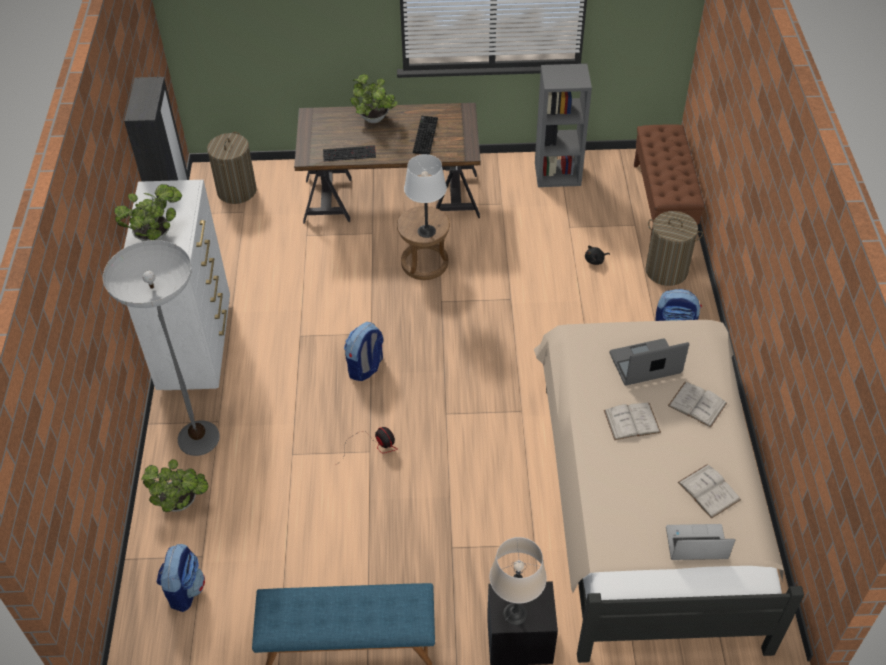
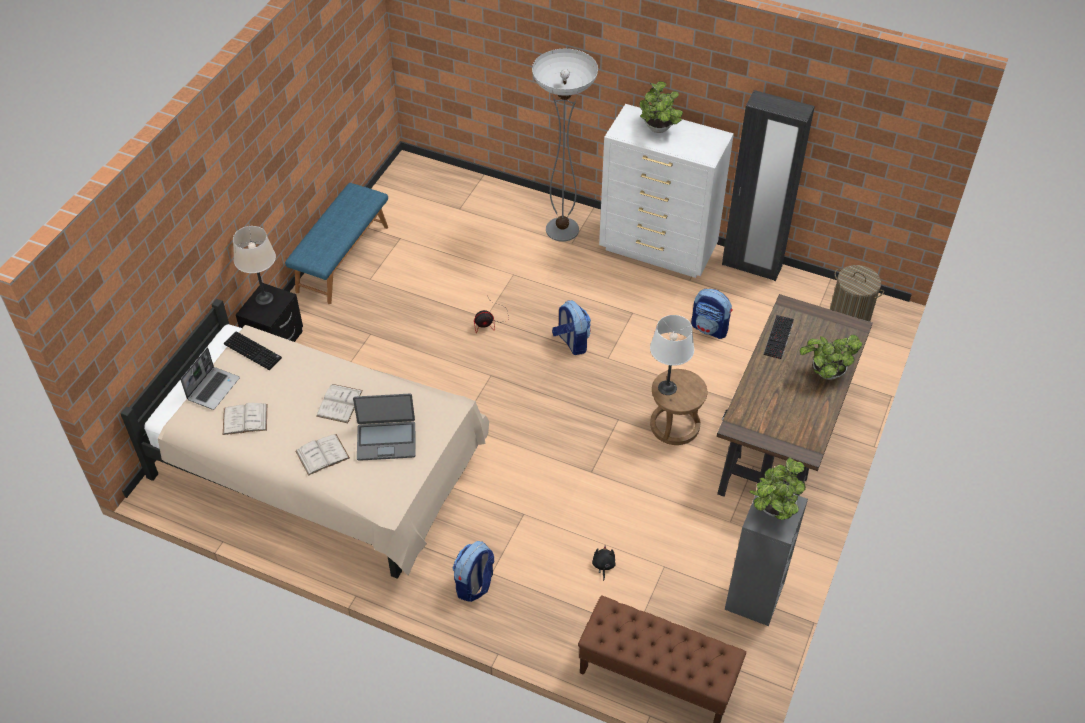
camera: 115 degrees right, 0 degrees up
(182, 503) = (509, 209): potted plant -> potted plant (773, 510)
(184, 589) = (440, 195): backpack -> backpack (710, 328)
(424, 135) = (780, 403): keyboard -> keyboard (254, 351)
(645, 364) = (386, 440): laptop -> laptop turned 75 degrees clockwise
(666, 271) = (554, 622): laundry basket -> none

